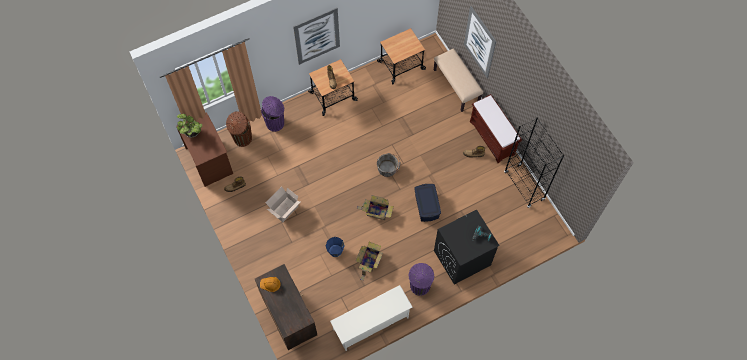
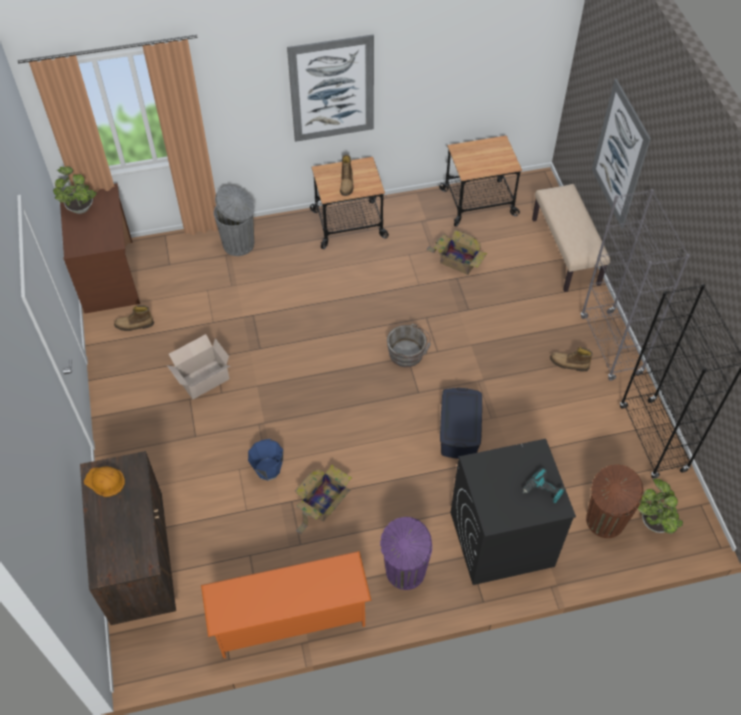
camera: 15 degrees right, 10 degrees down
(242, 139) = (176, 255): brown trash can -> brown trash can (604, 521)
(276, 123) = (239, 244): purple trash can -> grey trash can
(371, 323) = (290, 618): white shoe rack -> orange shoe rack
(376, 211) = (364, 420): cardboard box -> cardboard box (457, 261)
(492, 138) = (610, 346): brown bench -> grey bookcase
(533, 230) = (654, 521): none -> potted plant

